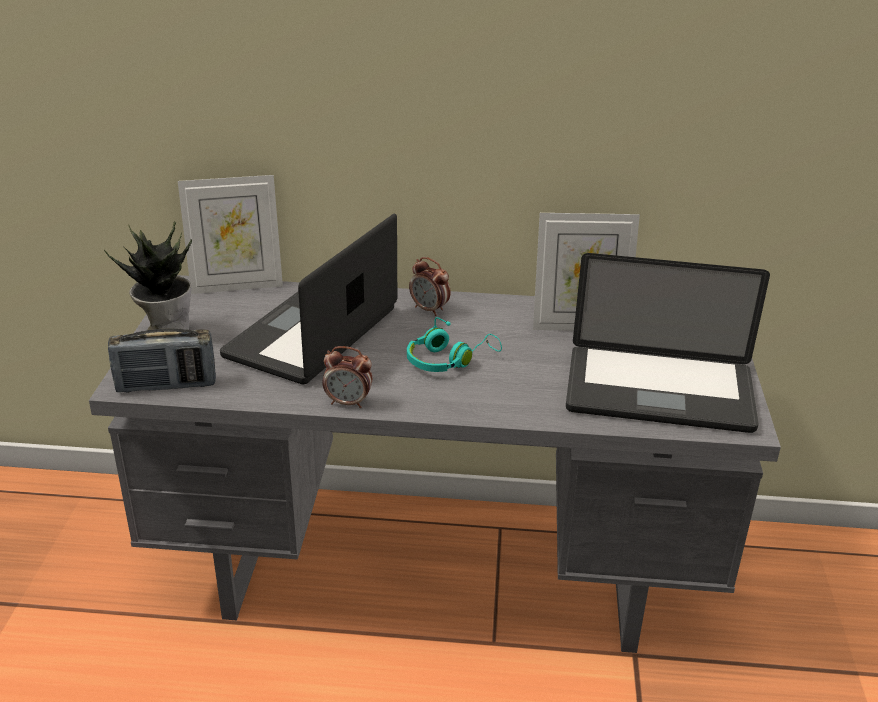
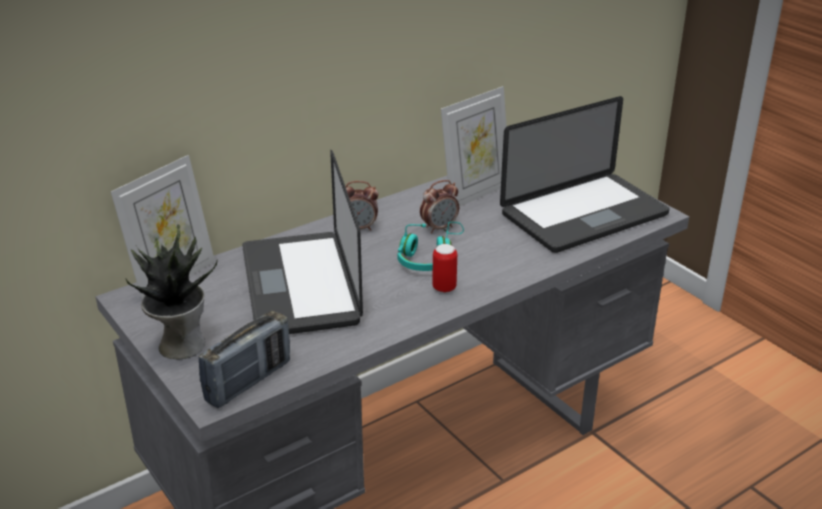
camera: 40 degrees left, 0 degrees up
(348, 402) = (409, 320): alarm clock -> alarm clock (439, 228)
(419, 391) = (444, 288): none -> can

